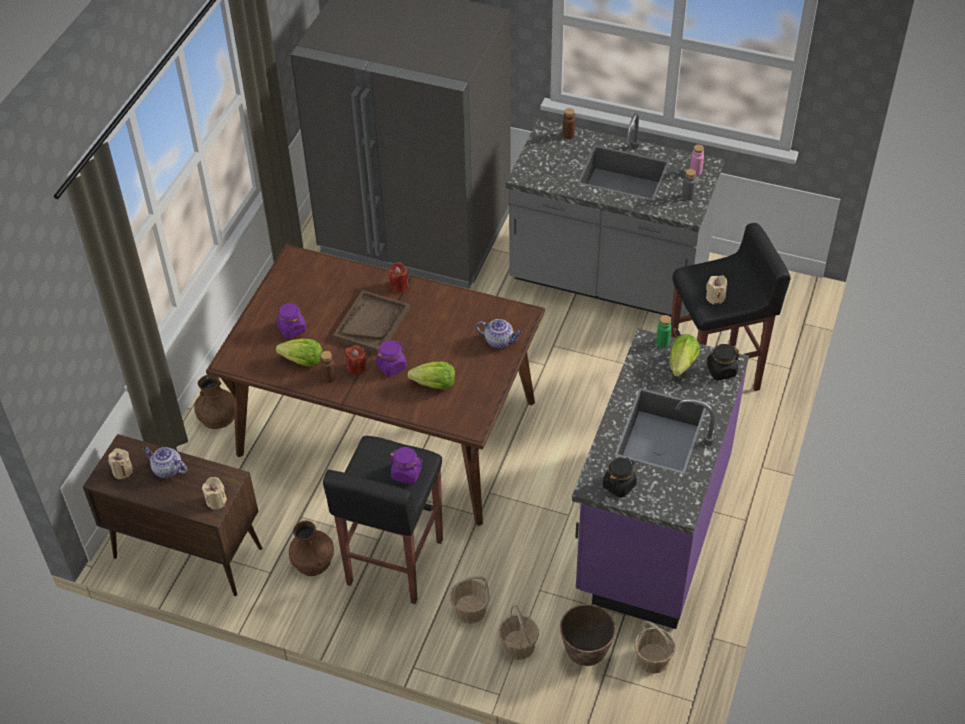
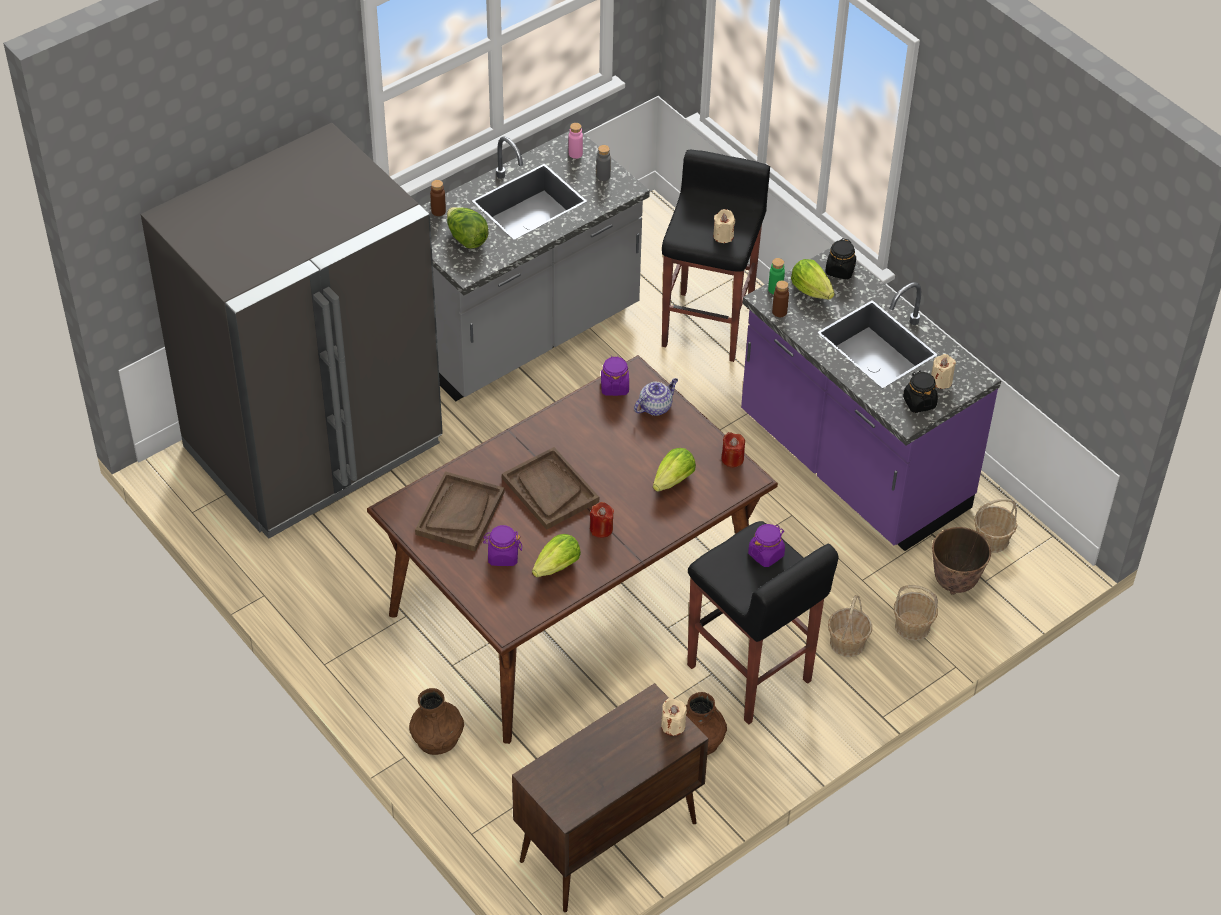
camera: 60 degrees left, 0 degrees up
(123, 471) = (570, 789): beige candle -> beige candle (941, 381)
(167, 470) = (598, 750): teapot -> none
(314, 289) = (460, 513): none -> brown tray
(329, 378) = (597, 556): brown bottle -> brown bottle (779, 312)
(391, 366) = (622, 501): purple jar -> purple jar (614, 386)
(399, 286) = (514, 445): red candle -> red candle (732, 459)
(555, 160) = (466, 238): none -> lettuce

